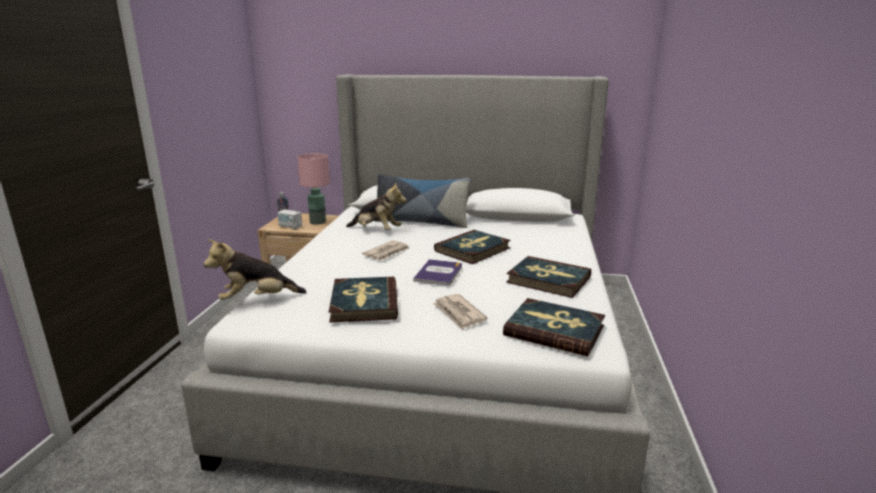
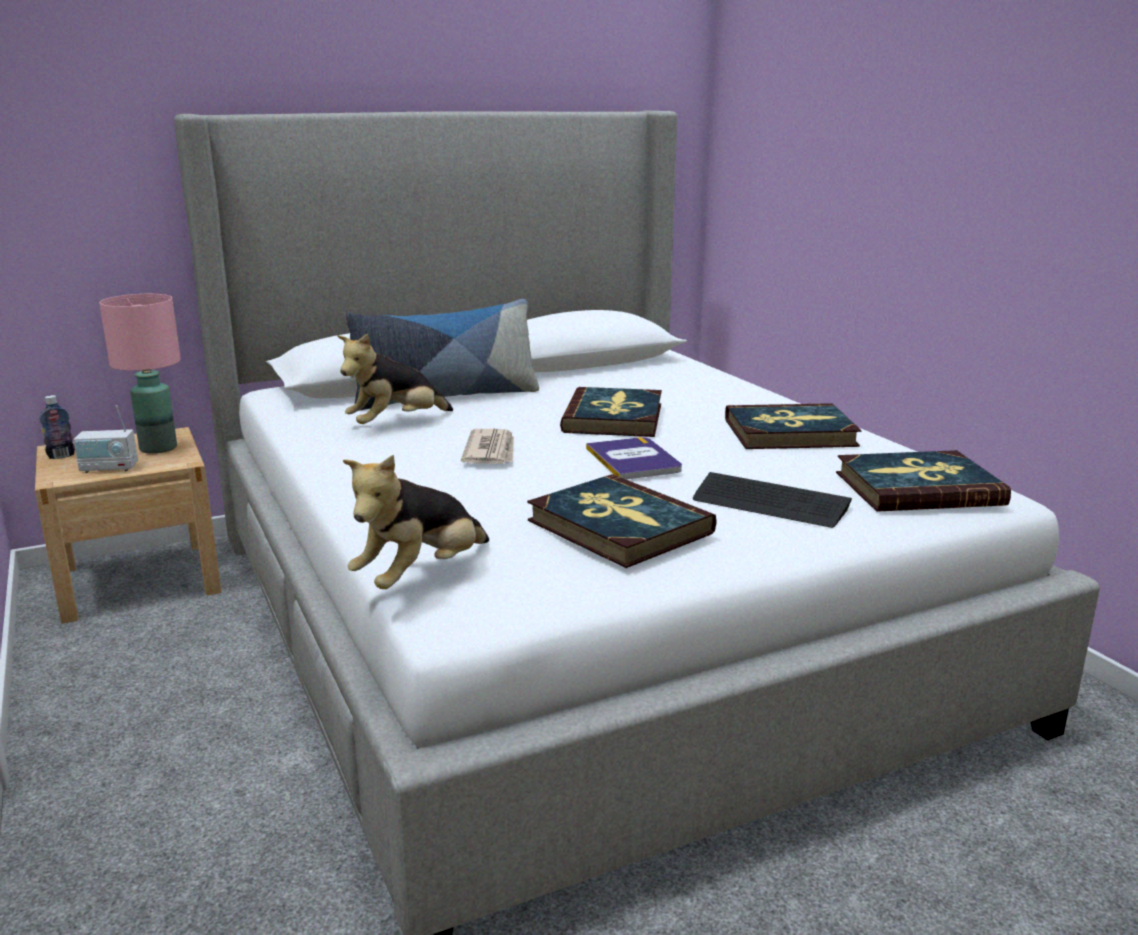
camera: 35 degrees left, 0 degrees up
(376, 231) = (396, 424): plush toy -> plush toy turned 150 degrees clockwise
(459, 313) = (770, 503): newspaper -> keyboard

